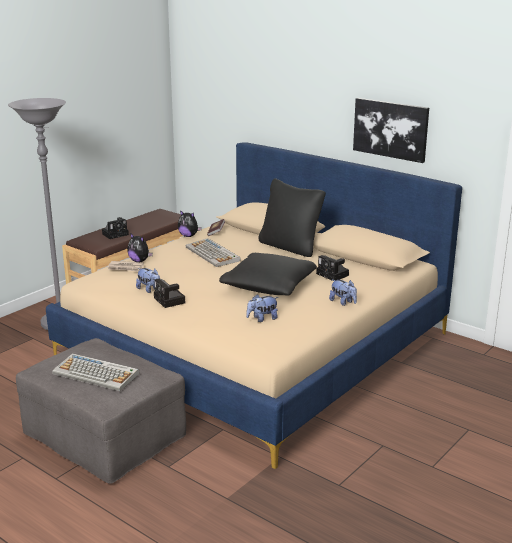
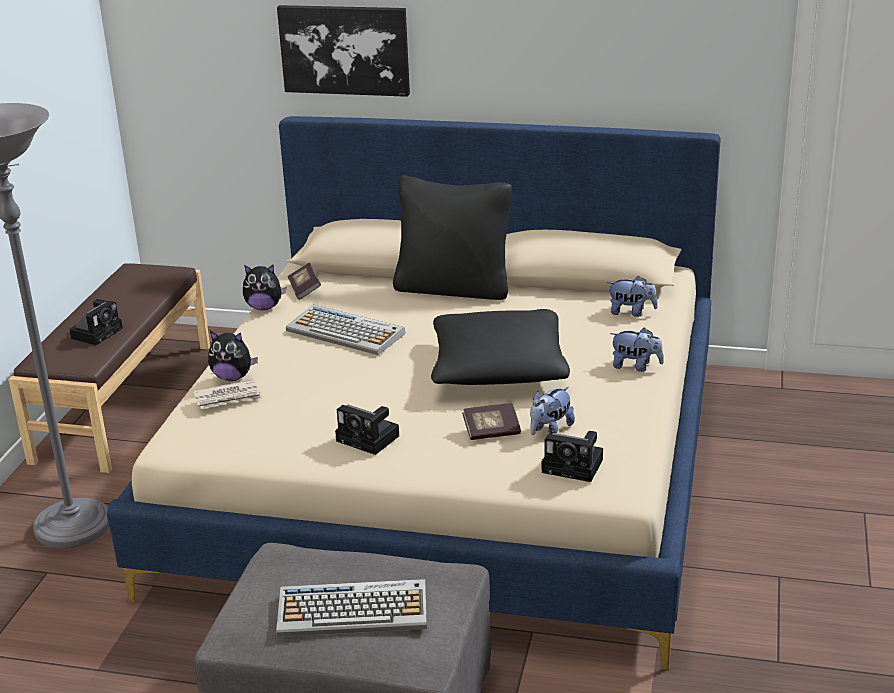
camera: 25 degrees left, 5 degrees up
(149, 290) = (311, 428): plush toy -> plush toy (631, 312)
(232, 312) = (491, 432): none -> book
(333, 275) = (573, 322): camera -> camera (575, 466)
(390, 129) = (581, 59): picture -> picture (345, 49)

